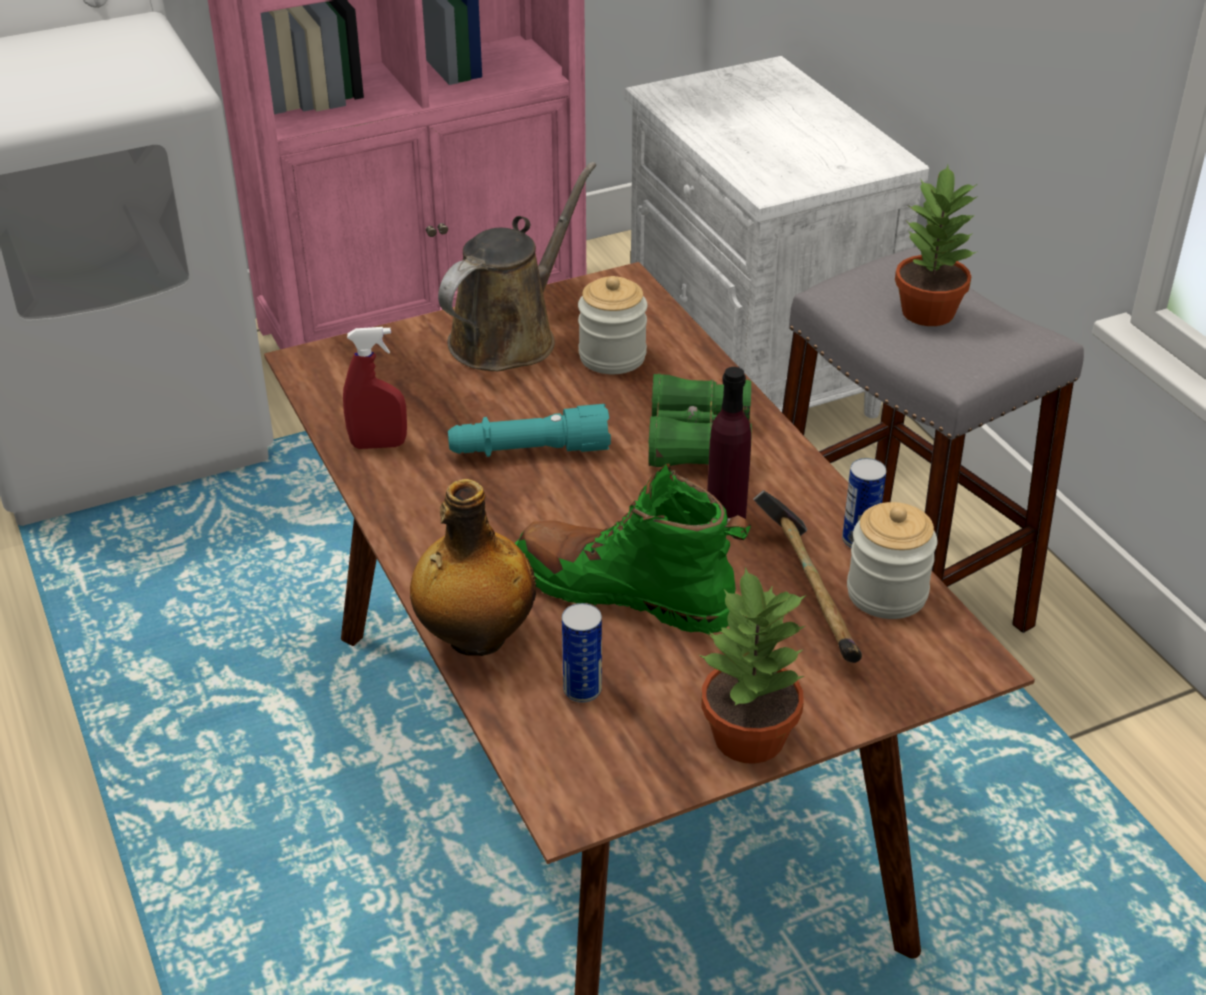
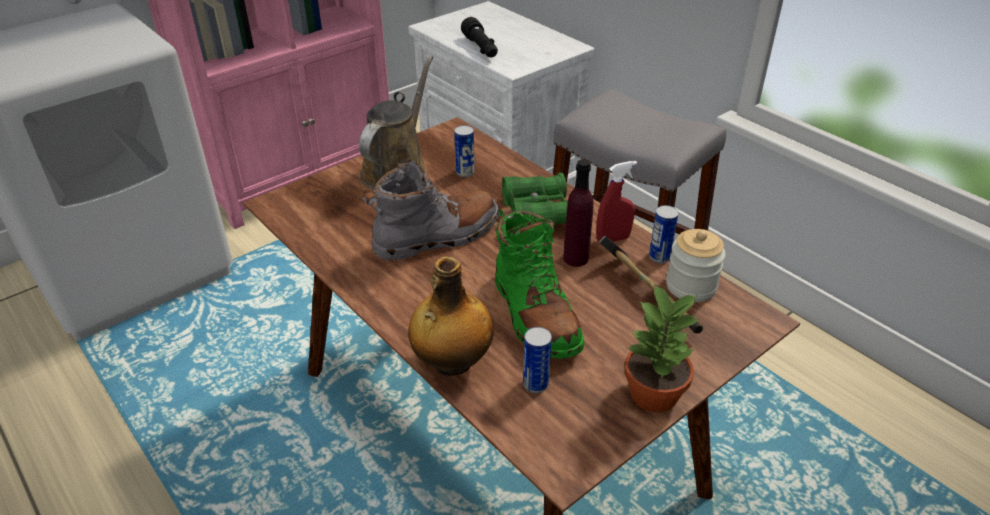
camera: 15 degrees left, 0 degrees up
(378, 444) = (339, 248): red spray bottle -> red spray bottle (613, 239)
(529, 451) = (437, 236): turquoise flashlight -> grey boot
(612, 357) = (465, 172): jar -> can
(625, 592) = (534, 314): green boot -> green boot turned 120 degrees counterclockwise
(730, 144) = (481, 48): none -> black flashlight
(929, 312) = (635, 122): potted plant -> none

